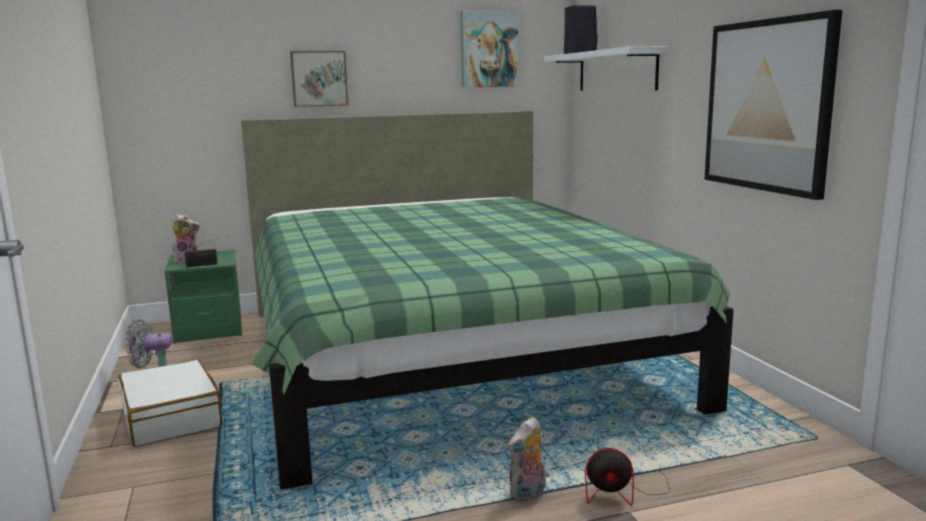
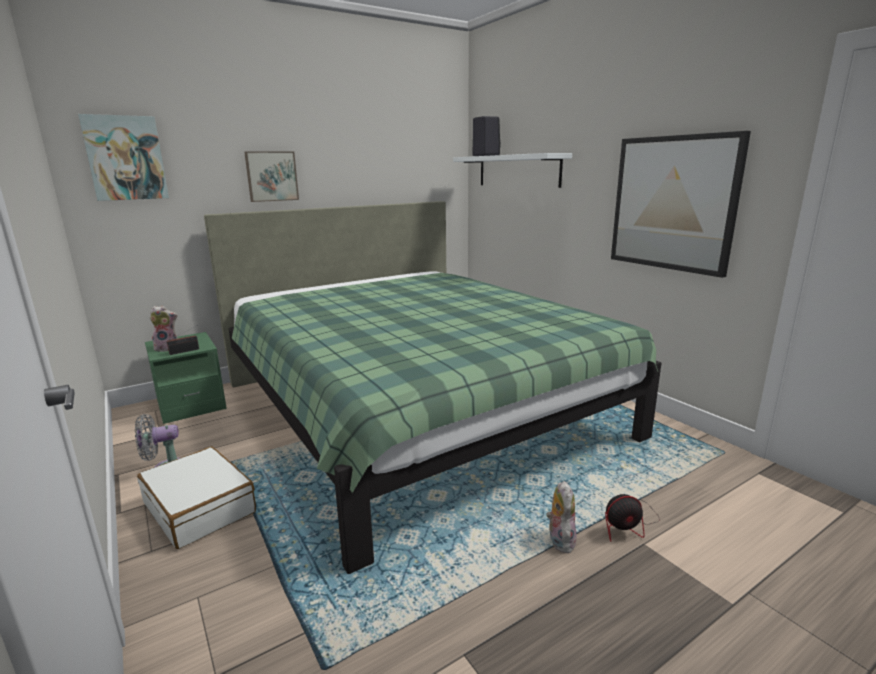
camera: 15 degrees left, 5 degrees up
(489, 49) = (409, 151): picture -> picture (125, 158)
(528, 494) = (559, 540): plush toy -> plush toy turned 150 degrees clockwise

